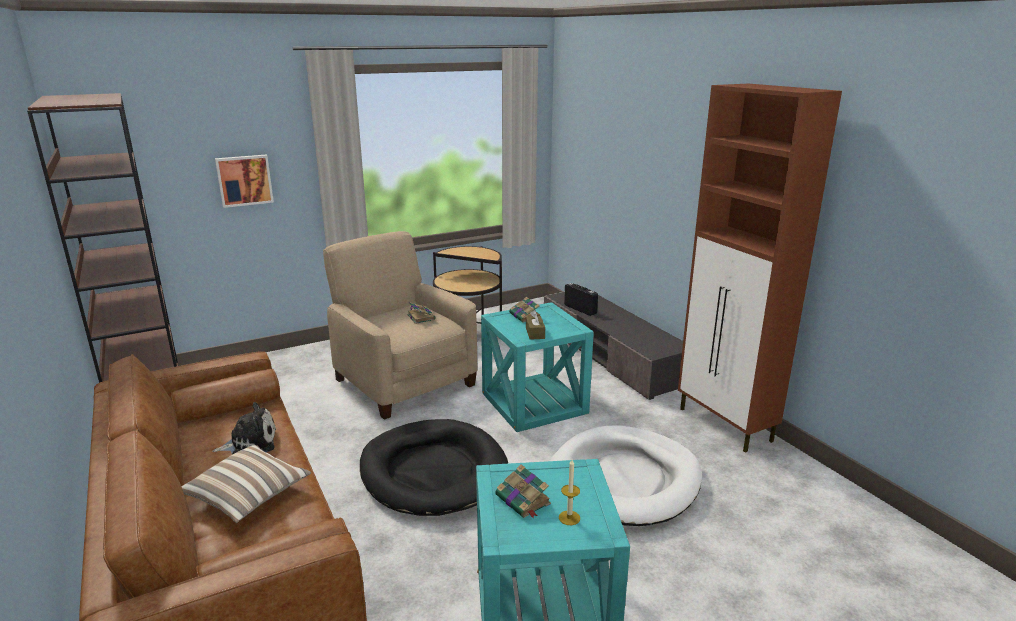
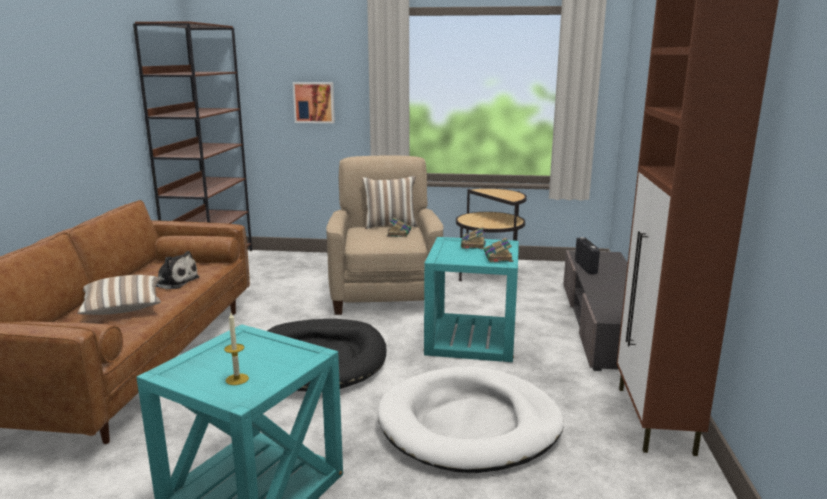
camera: 35 degrees right, 5 degrees down
(395, 309) = (390, 225): none -> pillow
(523, 500) = (227, 355): book -> book (498, 257)
(535, 333) = (458, 257): brown tissue box -> none

